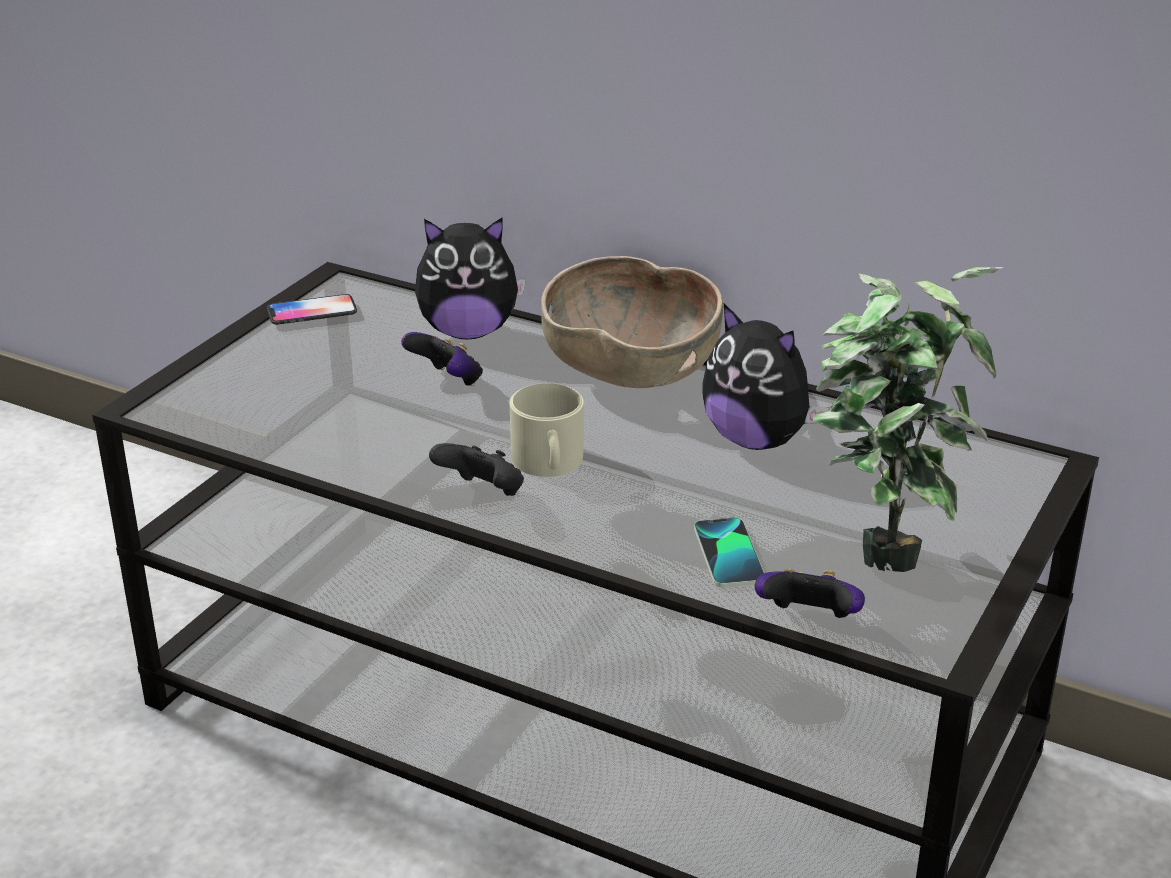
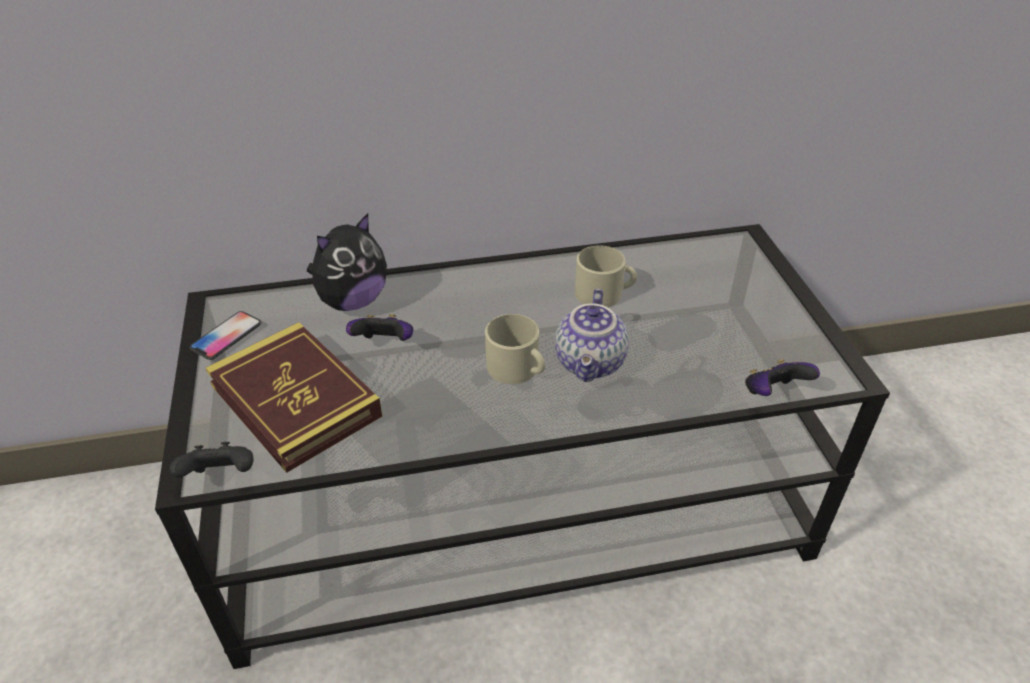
camera: 40 degrees left, 10 degrees up
(301, 389) = (295, 401): none -> book
(482, 494) = (508, 413): black game controller -> black game controller (222, 476)
(632, 370) = (485, 281): brown bowl -> none
(637, 494) = (591, 363): none -> teapot
(729, 554) = (684, 375): phone -> none
(757, 440) = (604, 293): plush toy -> beige mug
(884, 544) = (741, 325): potted plant -> none

